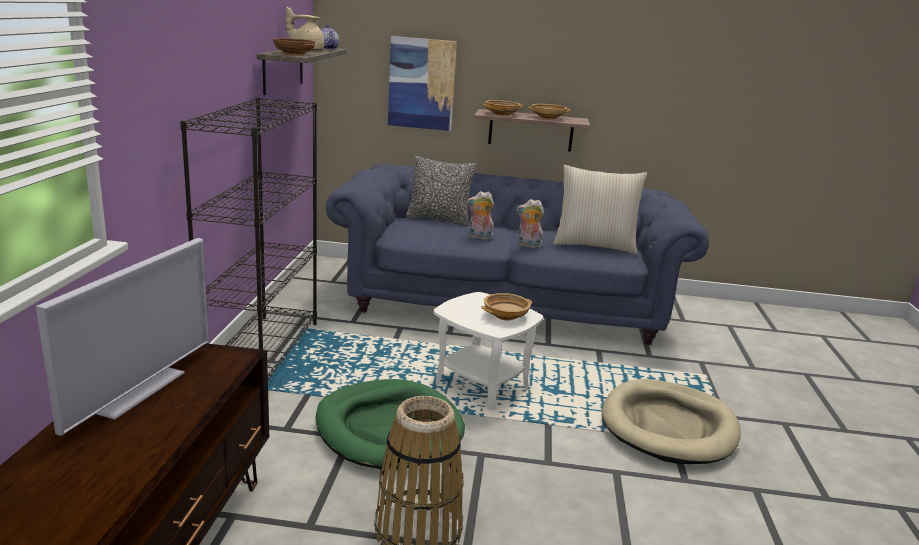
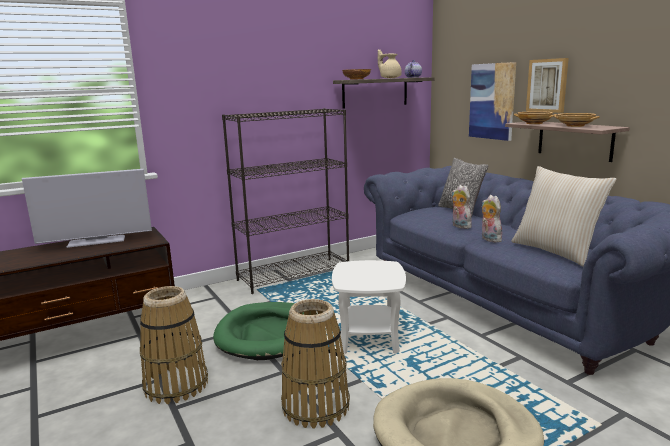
camera: 55 degrees right, 5 degrees down
(498, 71) = (547, 85): none -> picture
(506, 315) = (375, 279): beige bowl -> none
(563, 464) = (315, 406): none -> basket

